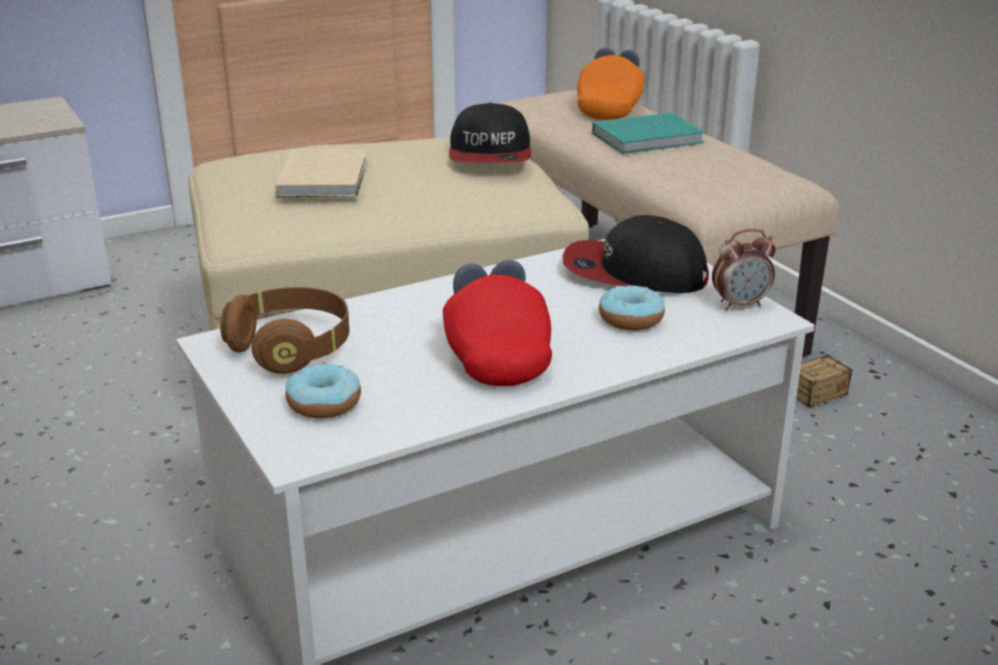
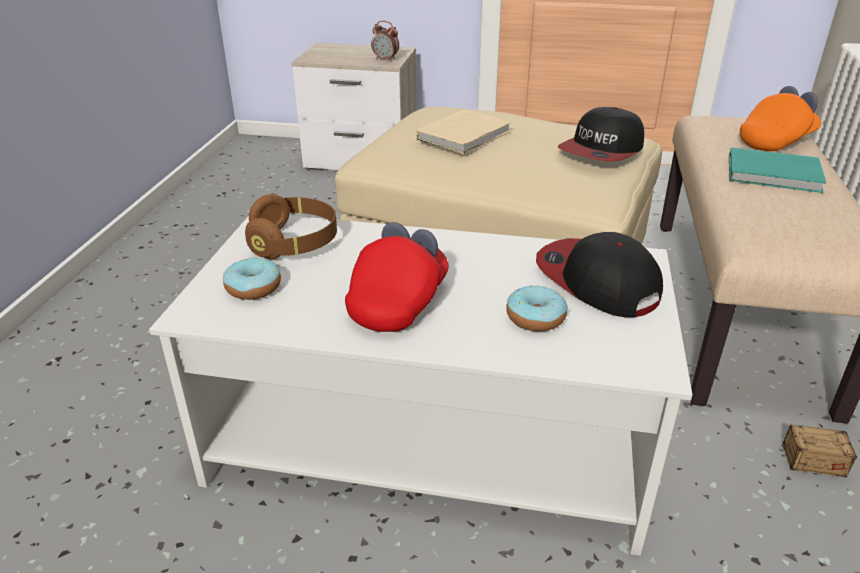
camera: 40 degrees right, 5 degrees up
(740, 305) = (646, 345): alarm clock -> alarm clock (385, 59)

